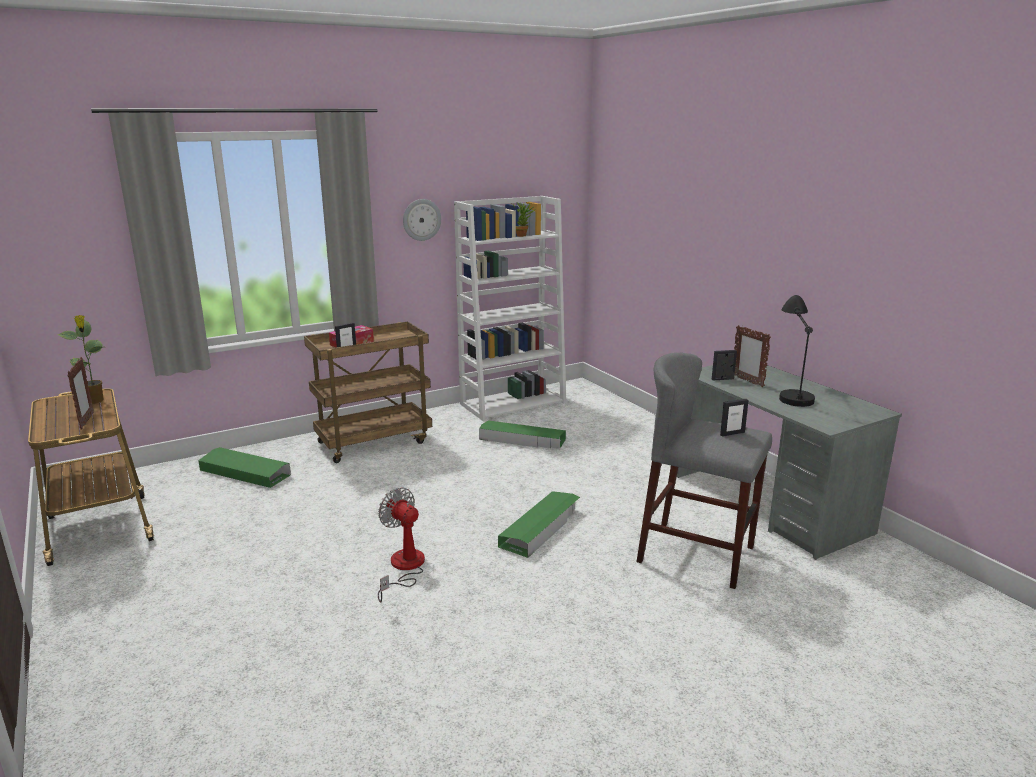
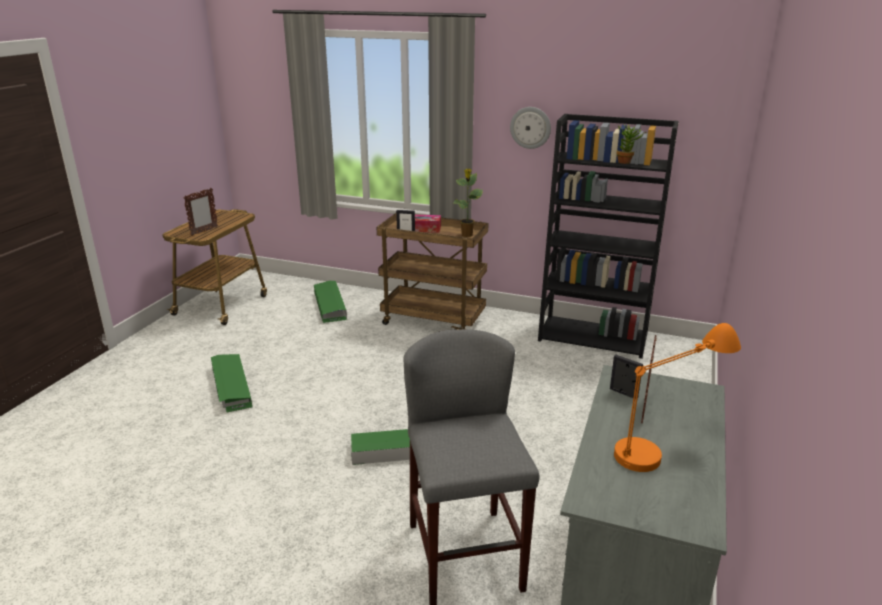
camera: 50 degrees right, 5 degrees up
(95, 401) = (233, 220): potted plant -> potted plant (467, 235)
(403, 568) = (282, 419): fan -> none
(513, 403) = (594, 337): white bookcase -> black bookcase
(522, 440) = (535, 372): green storage box -> green storage box (231, 387)
(732, 433) = (483, 446): picture frame -> none
(791, 390) = (666, 444): black table lamp -> orange table lamp

